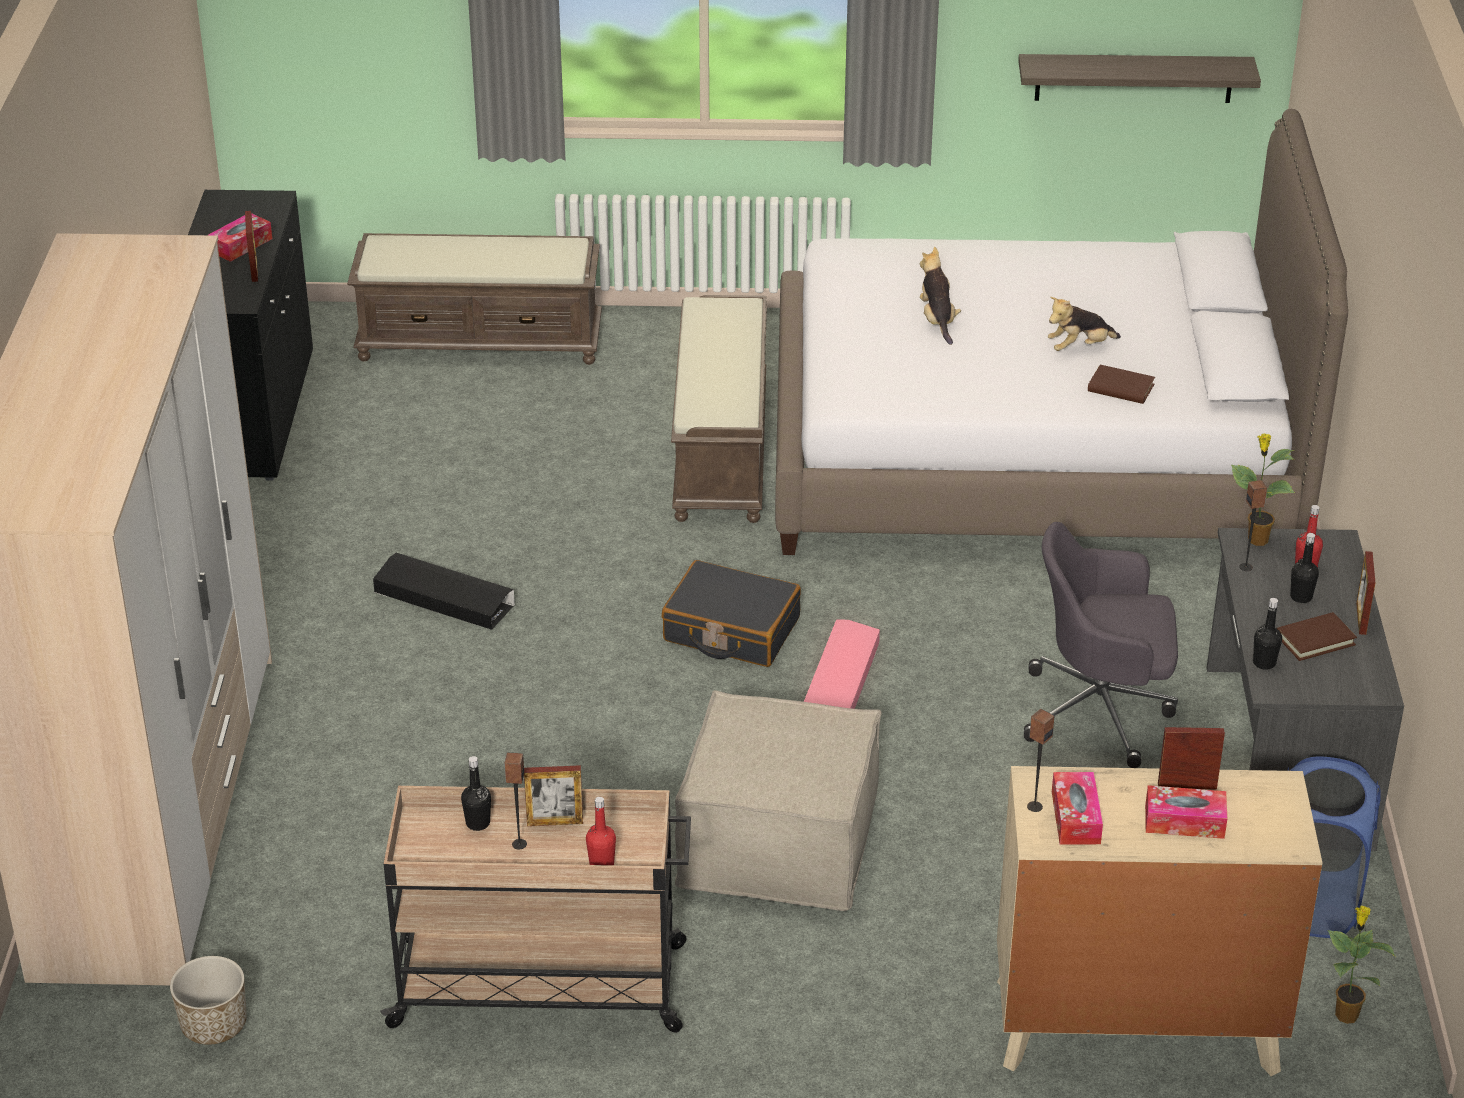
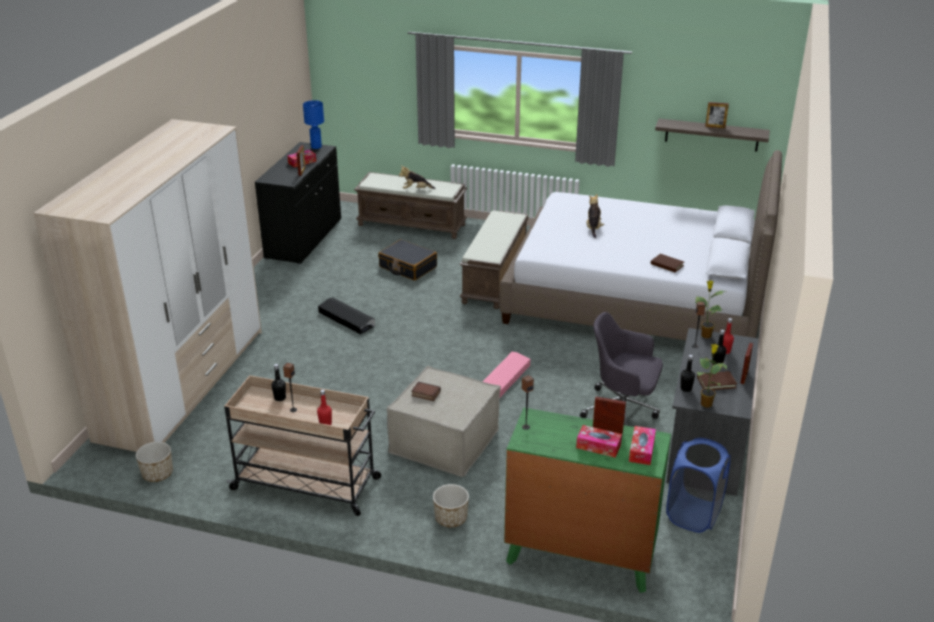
camera: 15 degrees right, 5 degrees down
(252, 199) = (316, 147): none -> blue table lamp
(555, 822) = (314, 403): picture frame -> picture frame (715, 127)
(731, 630) = (465, 350): black suitcase -> black suitcase (407, 267)
(741, 755) = (425, 394): none -> book
(861, 1001) = (451, 518): none -> planter
(1075, 817) = (544, 435): tissue box -> tissue box (641, 450)
(1079, 347) = (655, 246): plush toy -> plush toy (416, 189)
(1135, 1026) = (580, 555): beige dresser -> green dresser
(1346, 1014) = (691, 570): potted plant -> potted plant (706, 403)

